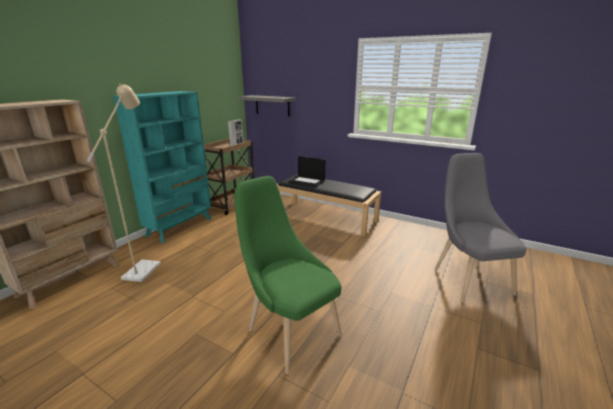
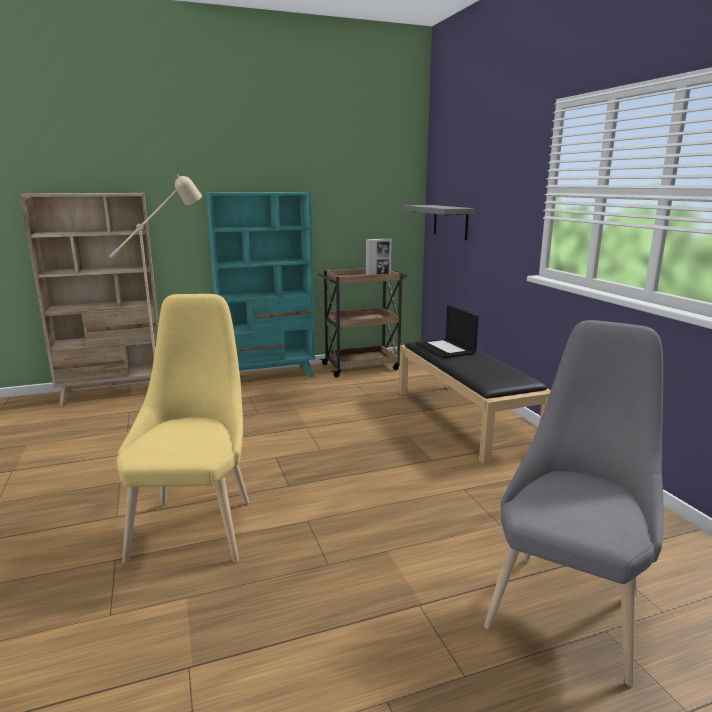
camera: 40 degrees right, 5 degrees down
(289, 330) = (196, 524): green chair -> yellow chair

